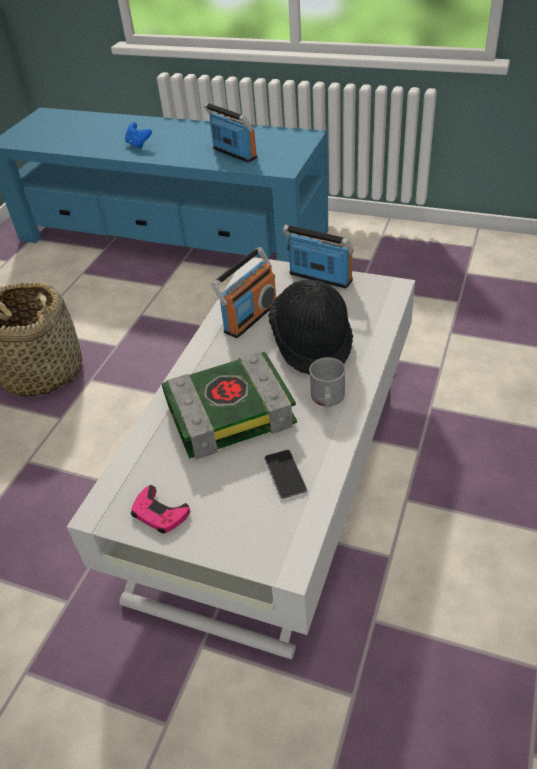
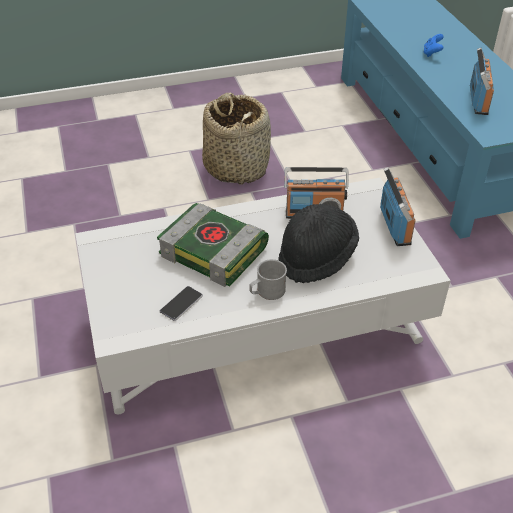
camera: 50 degrees right, 0 degrees up
(159, 513) = (110, 264): pink game controller -> none

